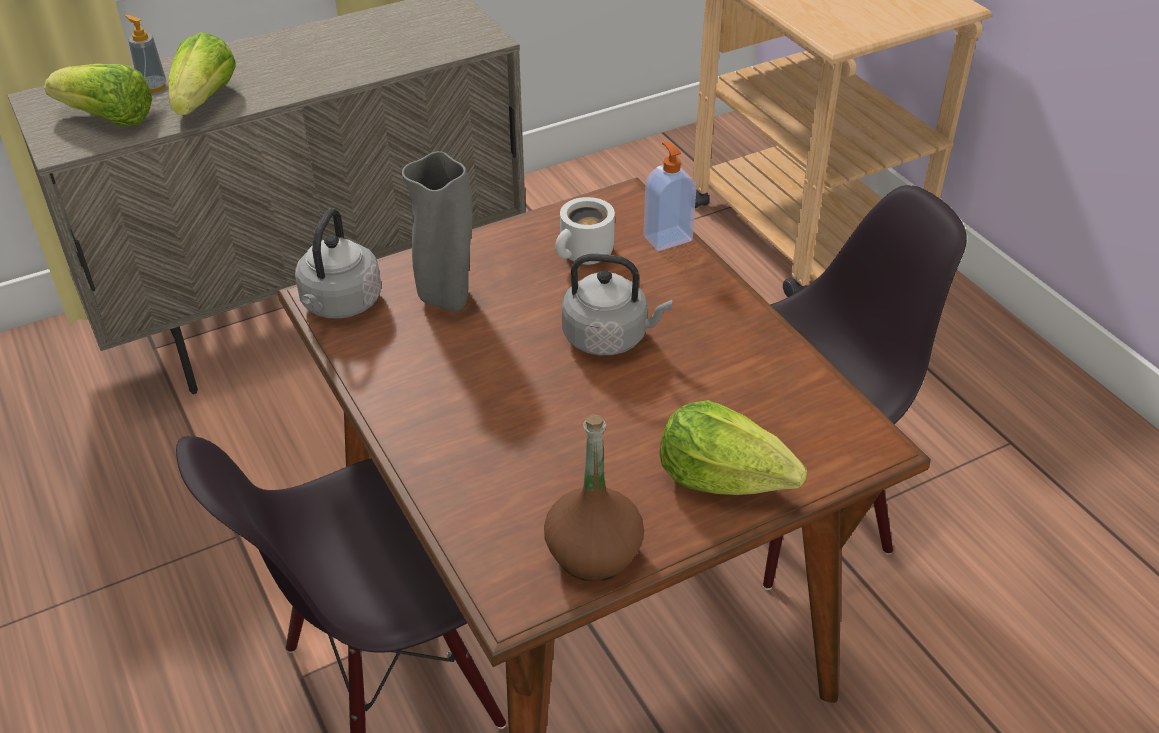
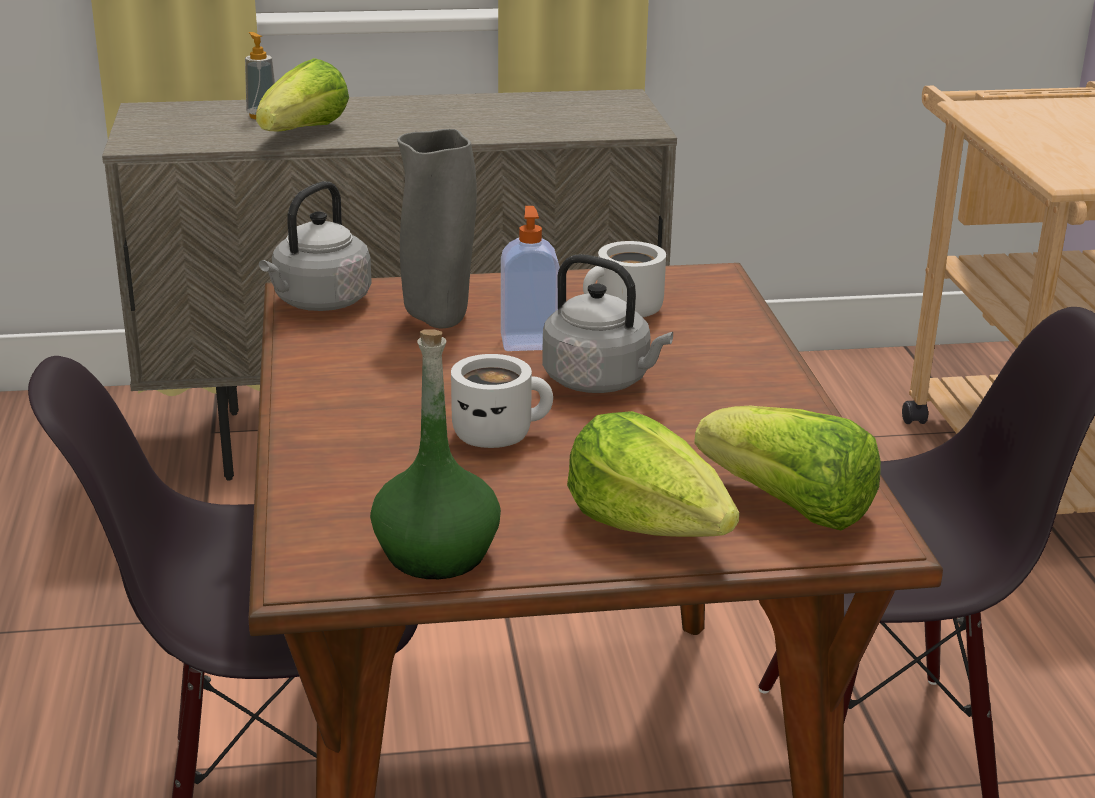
camera: 20 degrees right, 15 degrees down
(108, 119) = (199, 131): lettuce -> lettuce (789, 507)
(566, 414) = (498, 433): none -> white mug
(593, 552) = (436, 553): brown bottle -> green bottle
(667, 238) = (736, 314): soap dispenser -> soap dispenser (529, 341)

